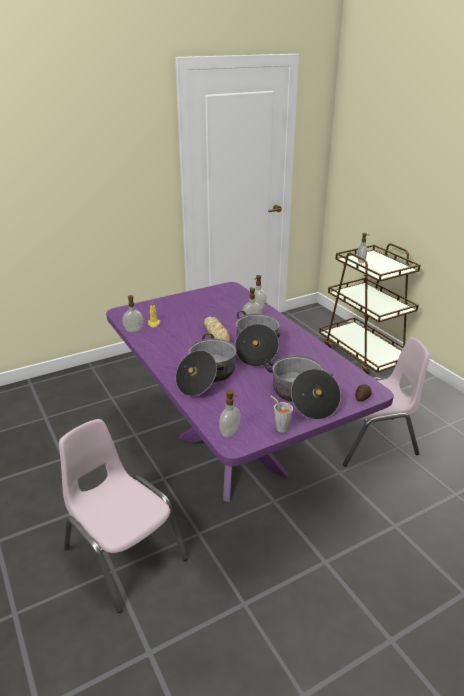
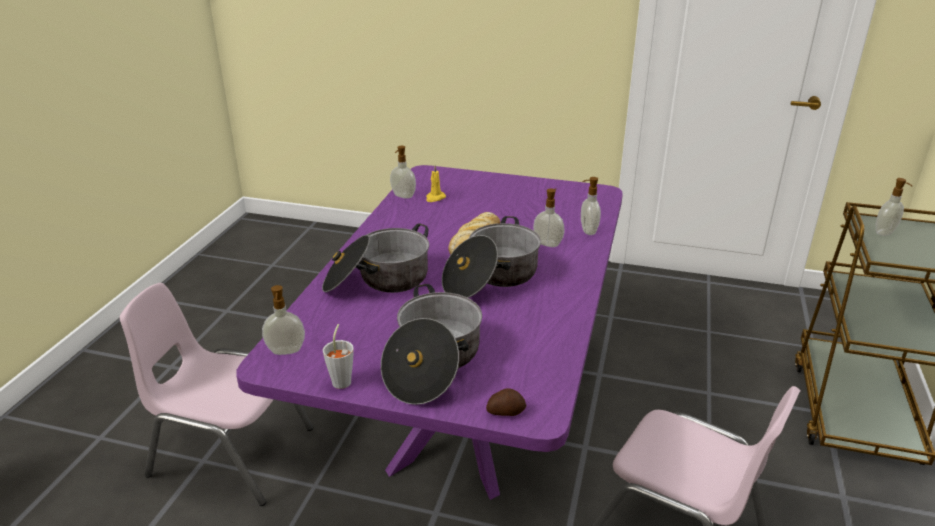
camera: 45 degrees right, 0 degrees up
(124, 554) = (231, 452): pink chair -> pink chair turned 75 degrees counterclockwise

